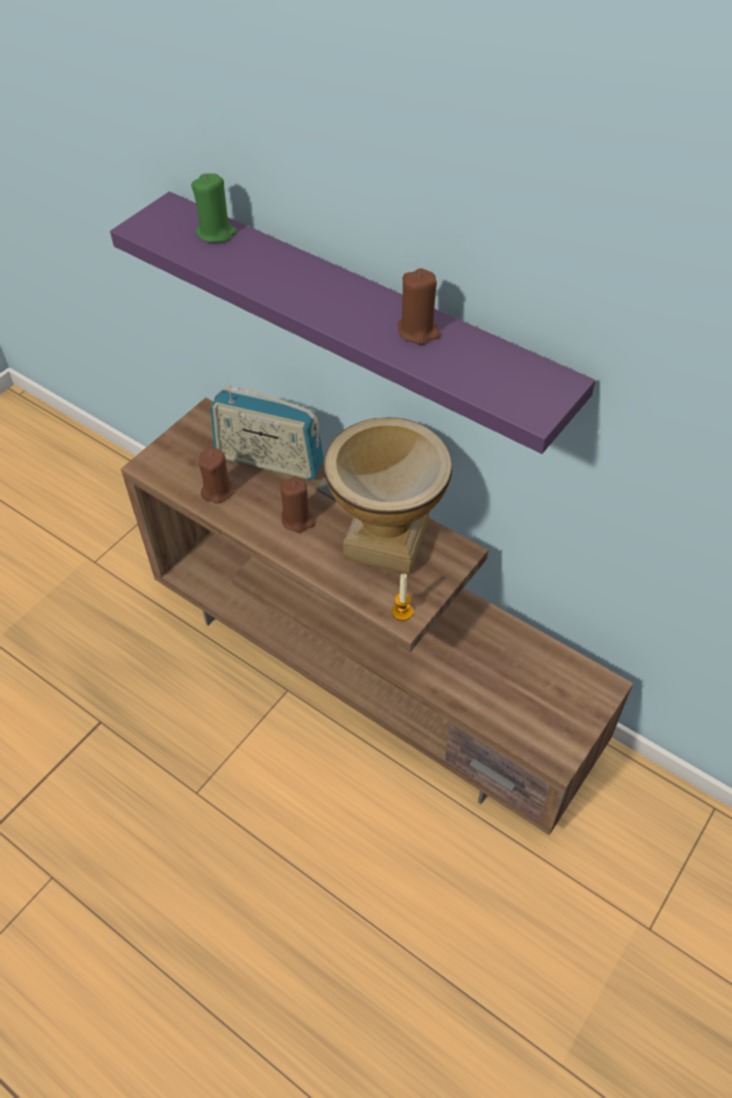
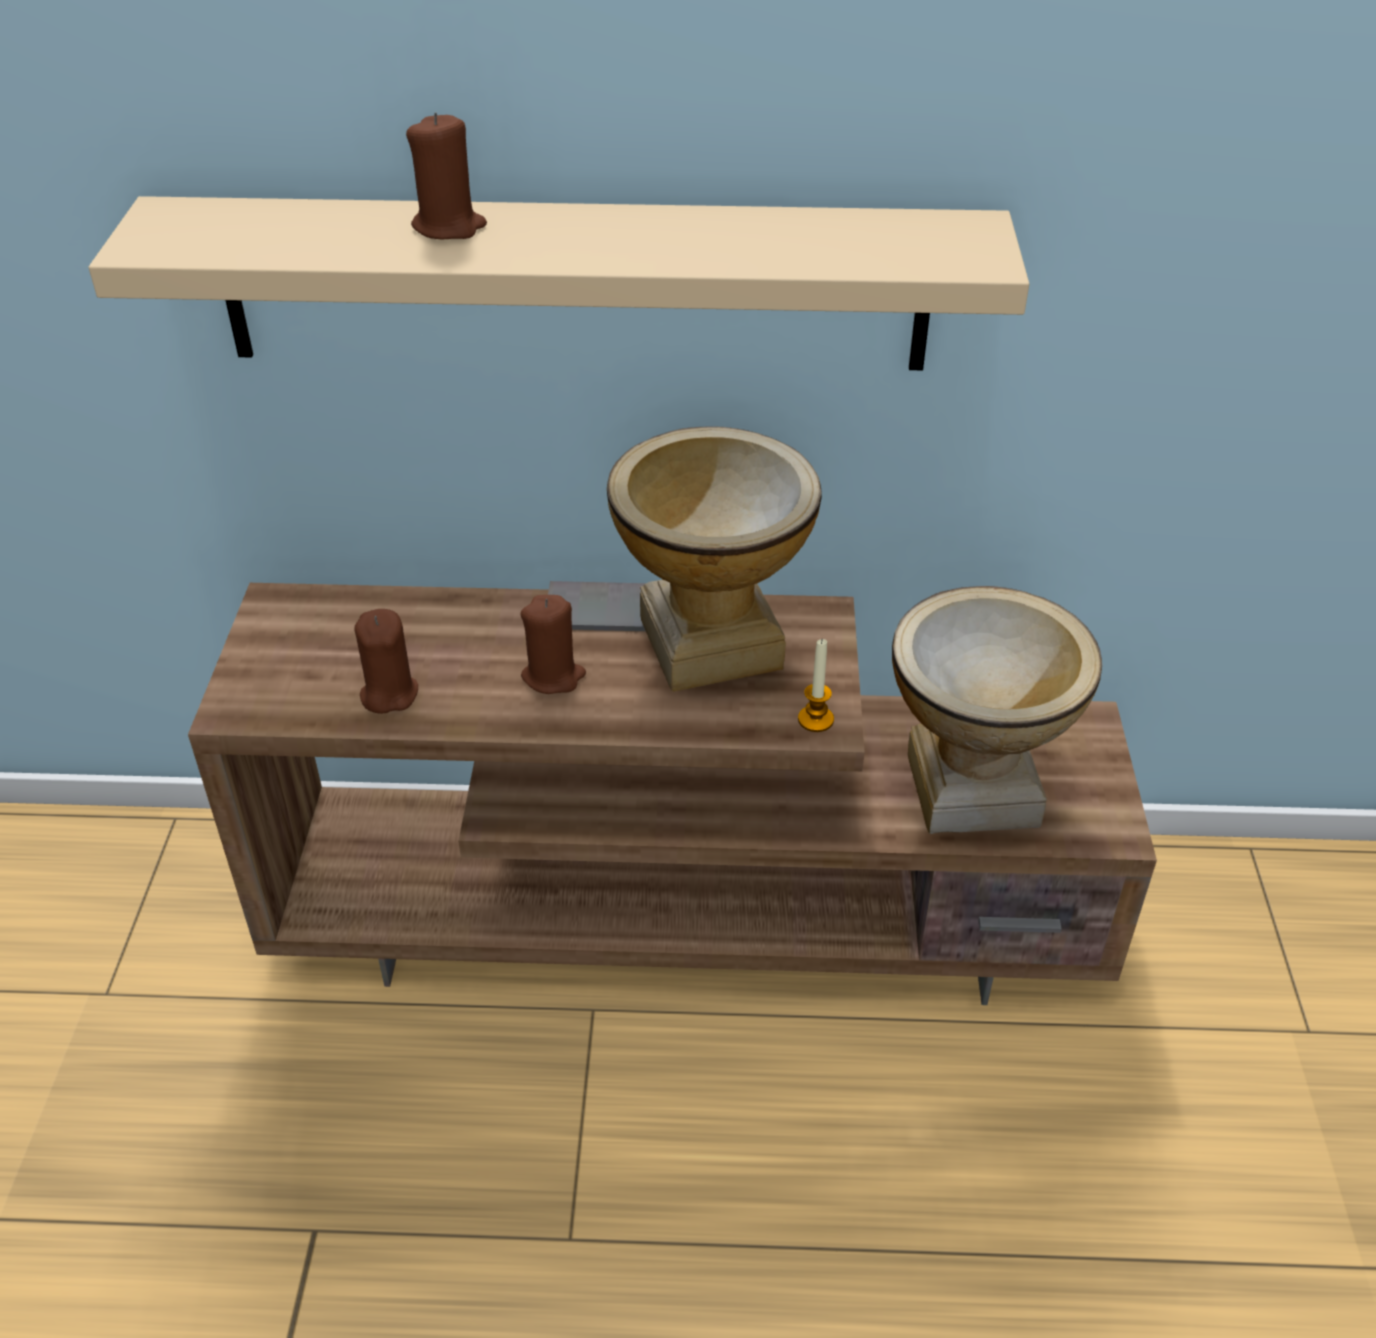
camera: 35 degrees left, 10 degrees down
(216, 233) = (284, 219): green candle -> none
(269, 461) = (439, 619): radio -> none
(362, 318) = (574, 284): purple shelf -> beige shelf
(418, 331) = (728, 233): brown candle -> brown candle (449, 227)
(500, 689) = (971, 790): none -> vase

